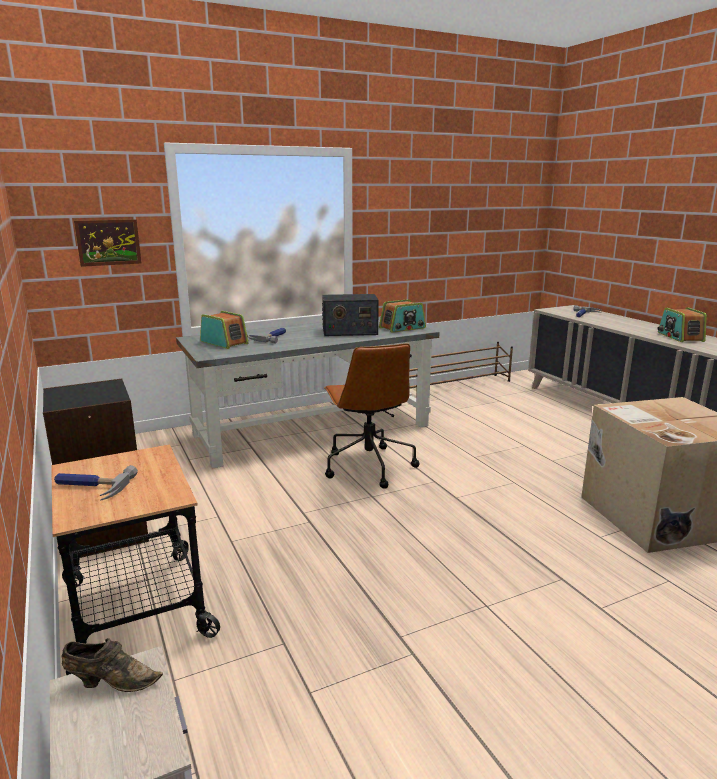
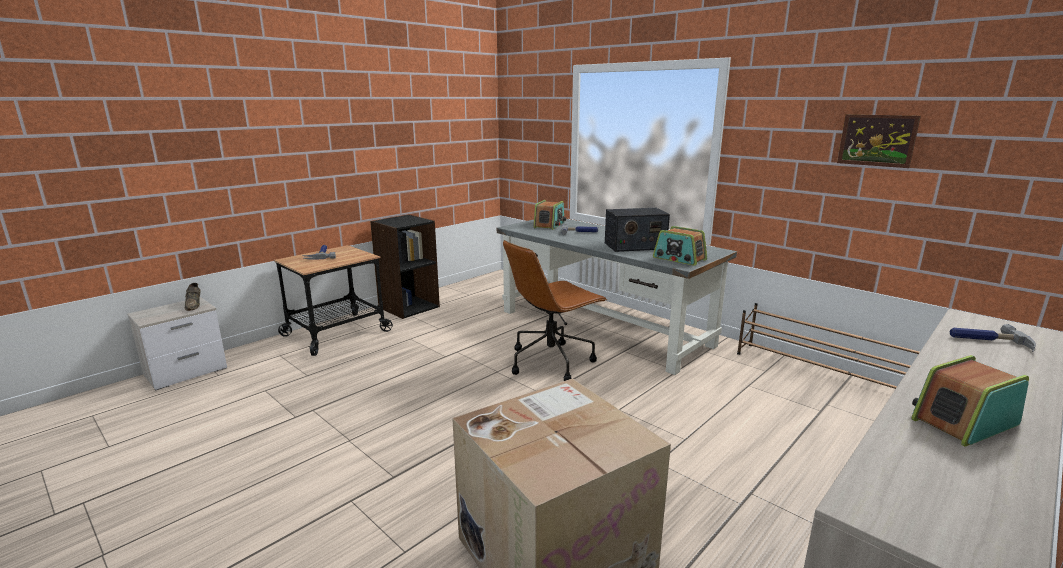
camera: 70 degrees right, 0 degrees up
(108, 242) = (537, 139): picture -> picture (877, 140)
(349, 331) = (634, 246): radio -> radio turned 75 degrees counterclockwise

